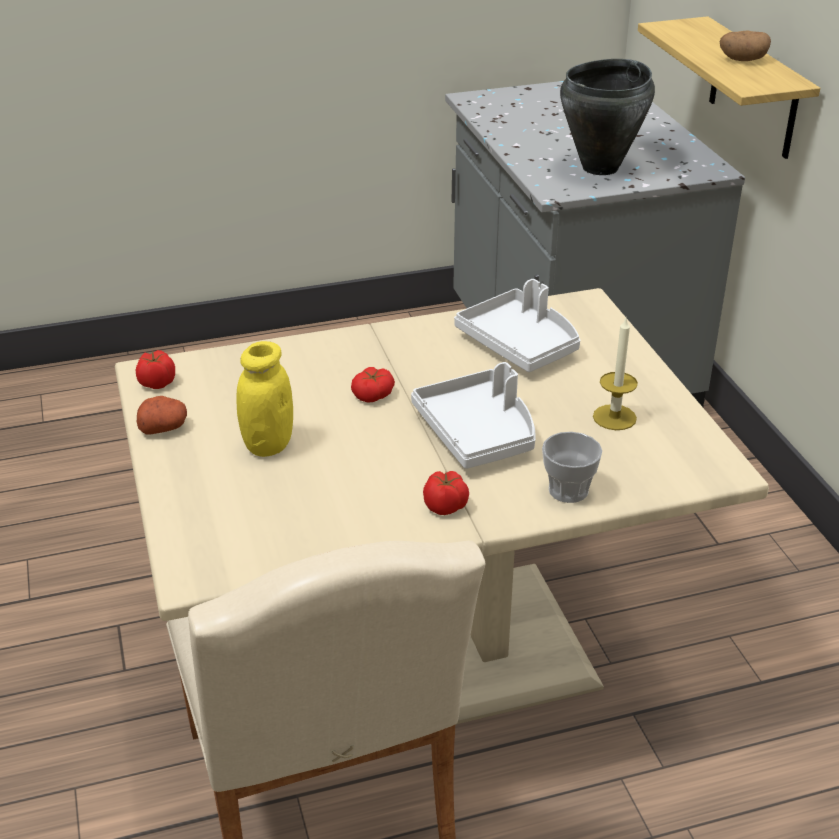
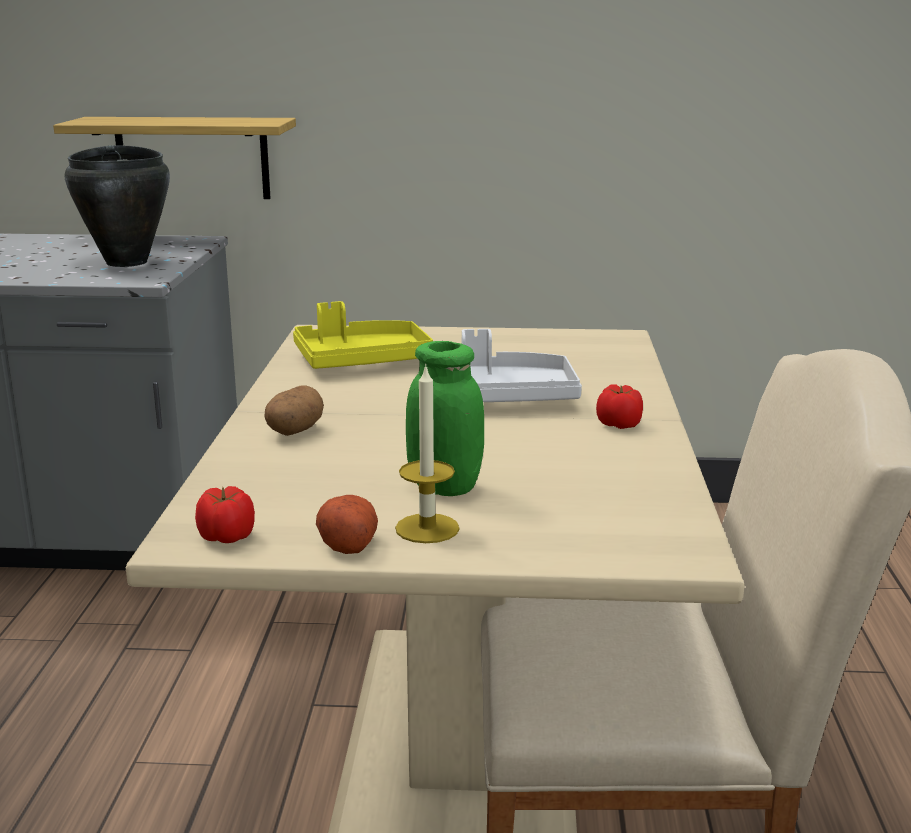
camera: 70 degrees left, 15 degrees down
(268, 444) = (444, 487): yellow jar -> green jar
(373, 395) = (390, 427): tomato -> none
(520, 344) = (362, 361): white tray -> yellow tray
(568, 490) = (620, 381): cup -> none
(614, 417) = (520, 351): candle -> candle (427, 528)
(742, 60) = (204, 119): potato -> potato (294, 431)

